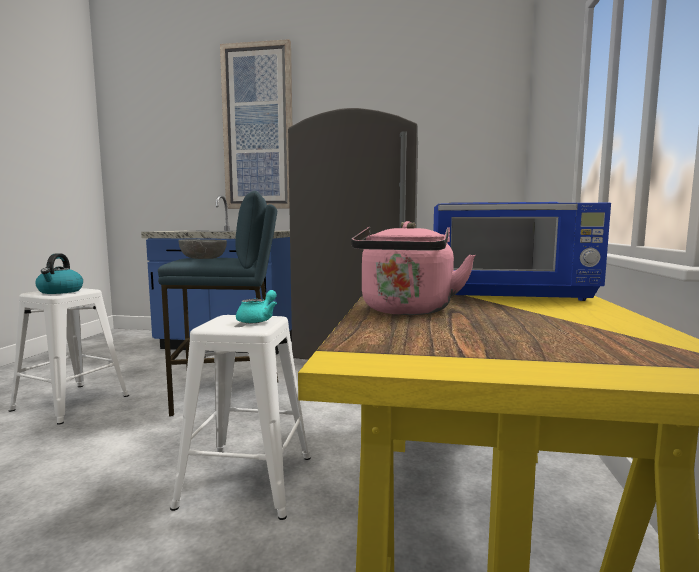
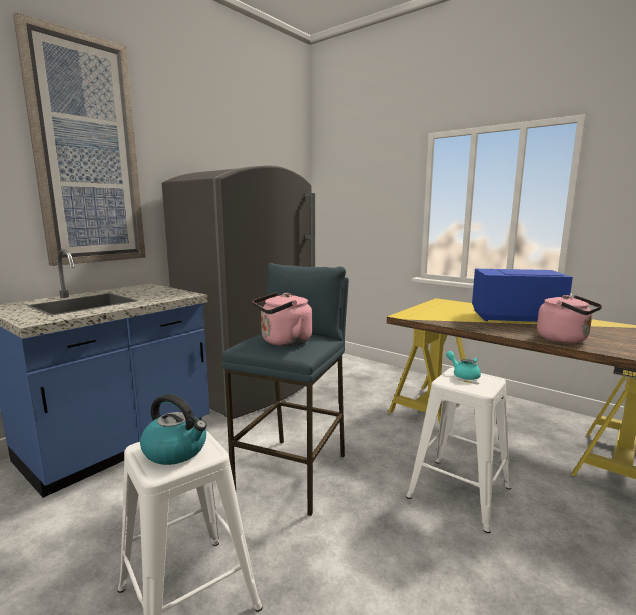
camera: 60 degrees left, 5 degrees up
(204, 258) = (283, 342): grey bowl -> pink kettle
(509, 294) = (514, 317): blue microwave -> blue microwave turned 120 degrees counterclockwise

